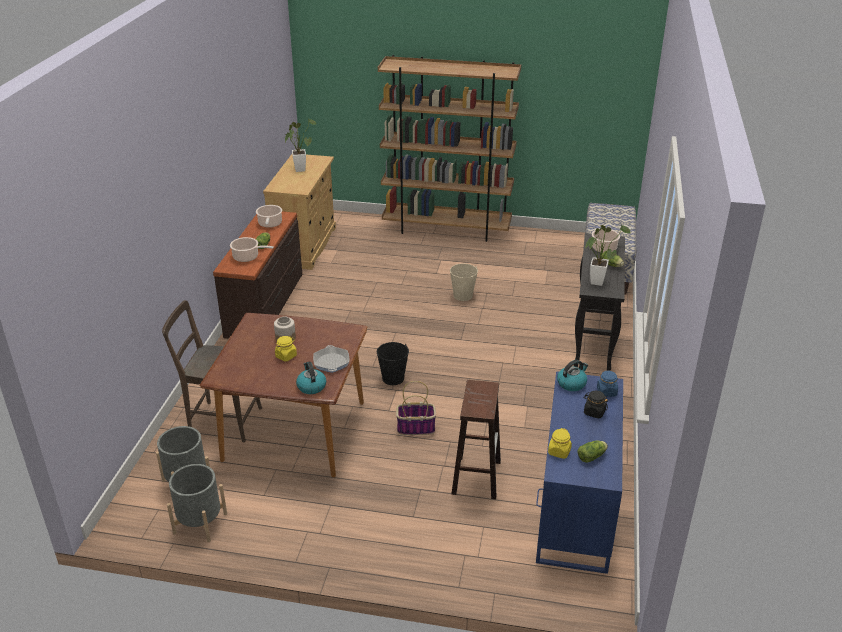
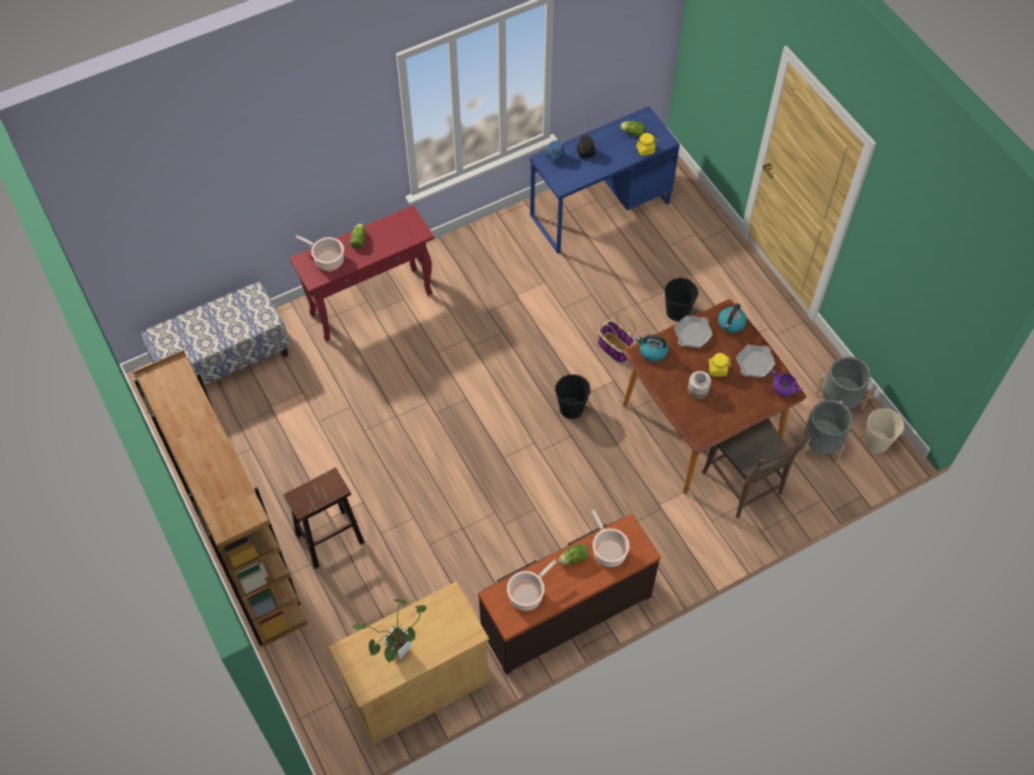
camera: 130 degrees left, 25 degrees up
(222, 377) = (783, 389): none -> purple cooking pot
(263, 376) = (754, 363): none -> frying pan
(406, 484) = (677, 312): none -> black bucket
(462, 295) = (388, 447): beige bucket -> beige bucket (876, 442)
(476, 476) = (627, 278): brown stool -> brown stool (329, 539)
(571, 383) = (565, 180): kettle -> kettle (652, 351)
(594, 338) = (372, 303): black console table -> red console table
(597, 280) = (398, 235): potted plant -> none

